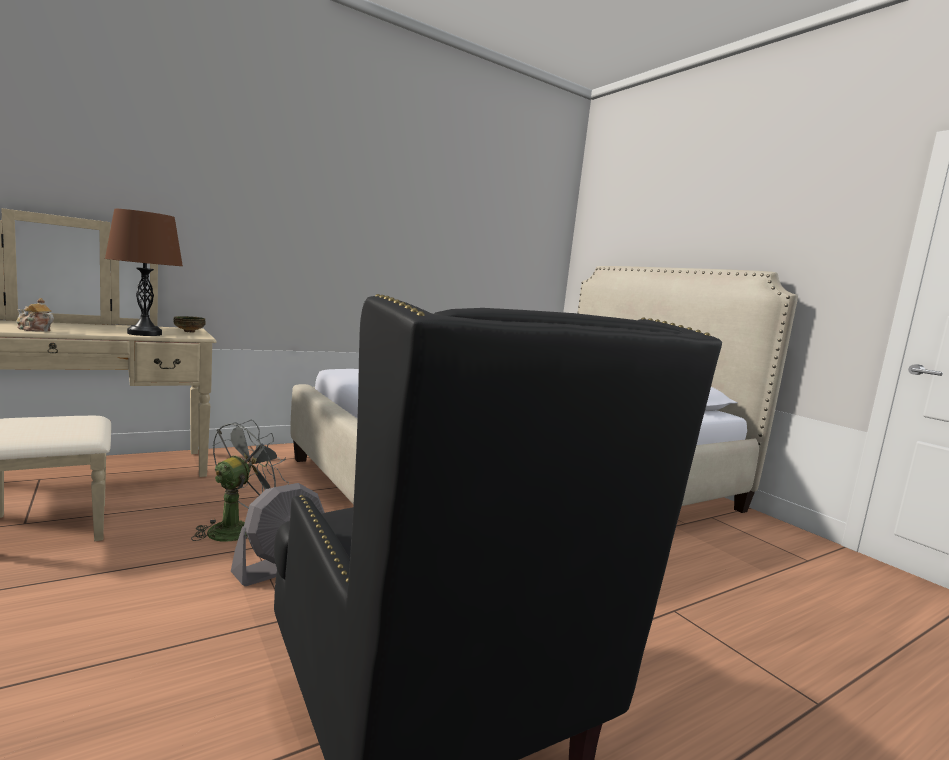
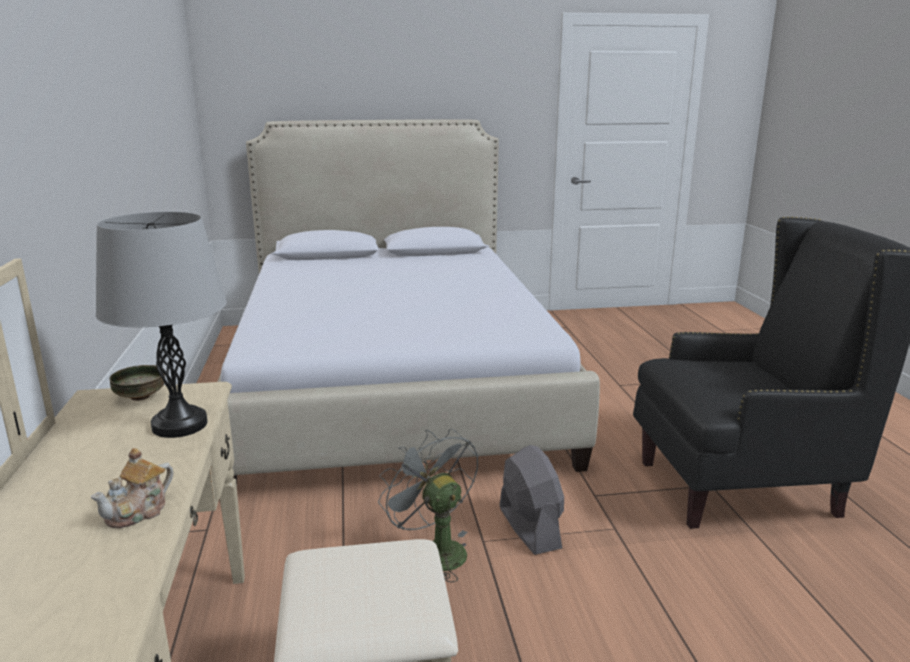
camera: 65 degrees left, 10 degrees up
(144, 334) = (180, 425): brown table lamp -> grey table lamp

